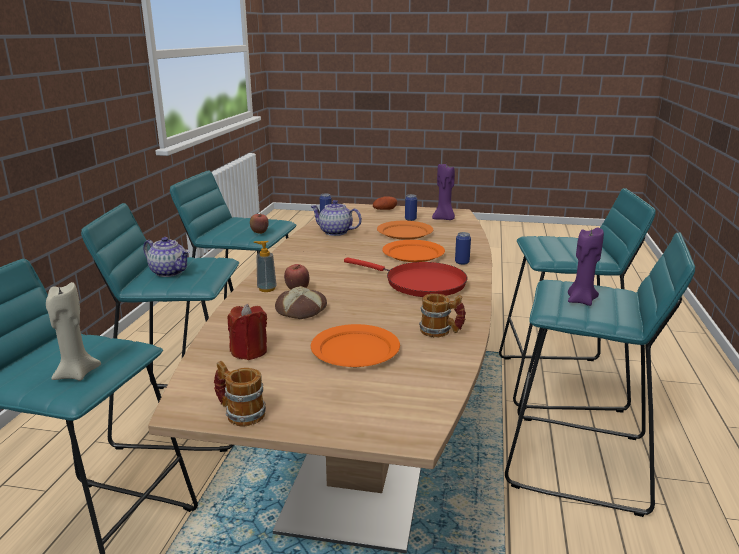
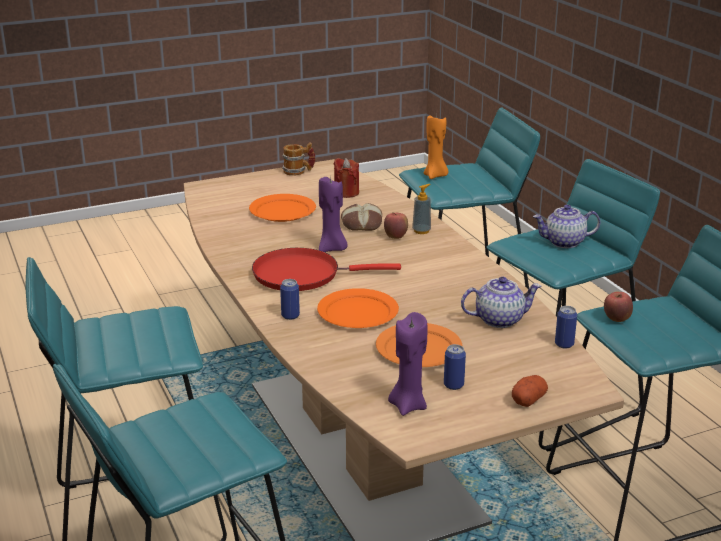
camera: 145 degrees right, 5 degrees up
(76, 374) = (435, 176): beige candle -> orange candle
(441, 332) = (237, 238): mug -> none
(581, 301) = (140, 333): purple candle -> purple candle (332, 249)

